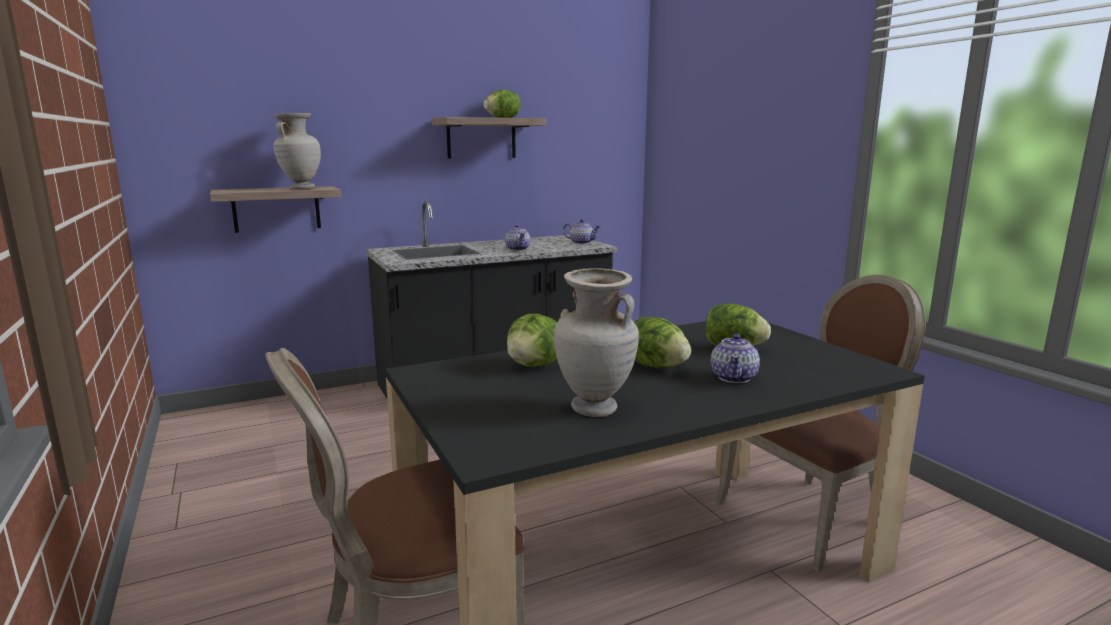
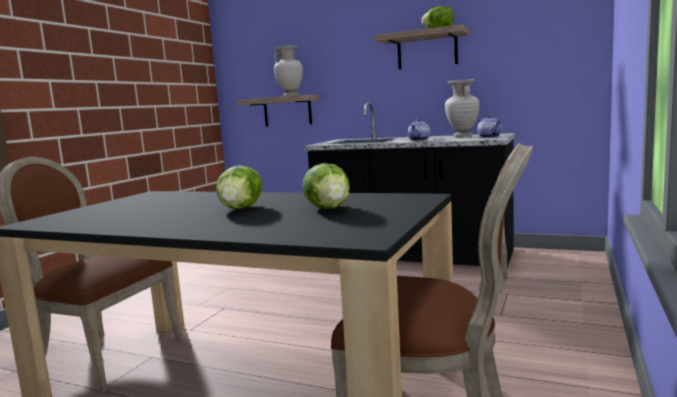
camera: 50 degrees right, 5 degrees down
(535, 366) = (196, 199): lettuce -> none
(594, 409) = (127, 218): beige vase -> beige vase (462, 136)
(734, 377) = (249, 221): teapot -> none

